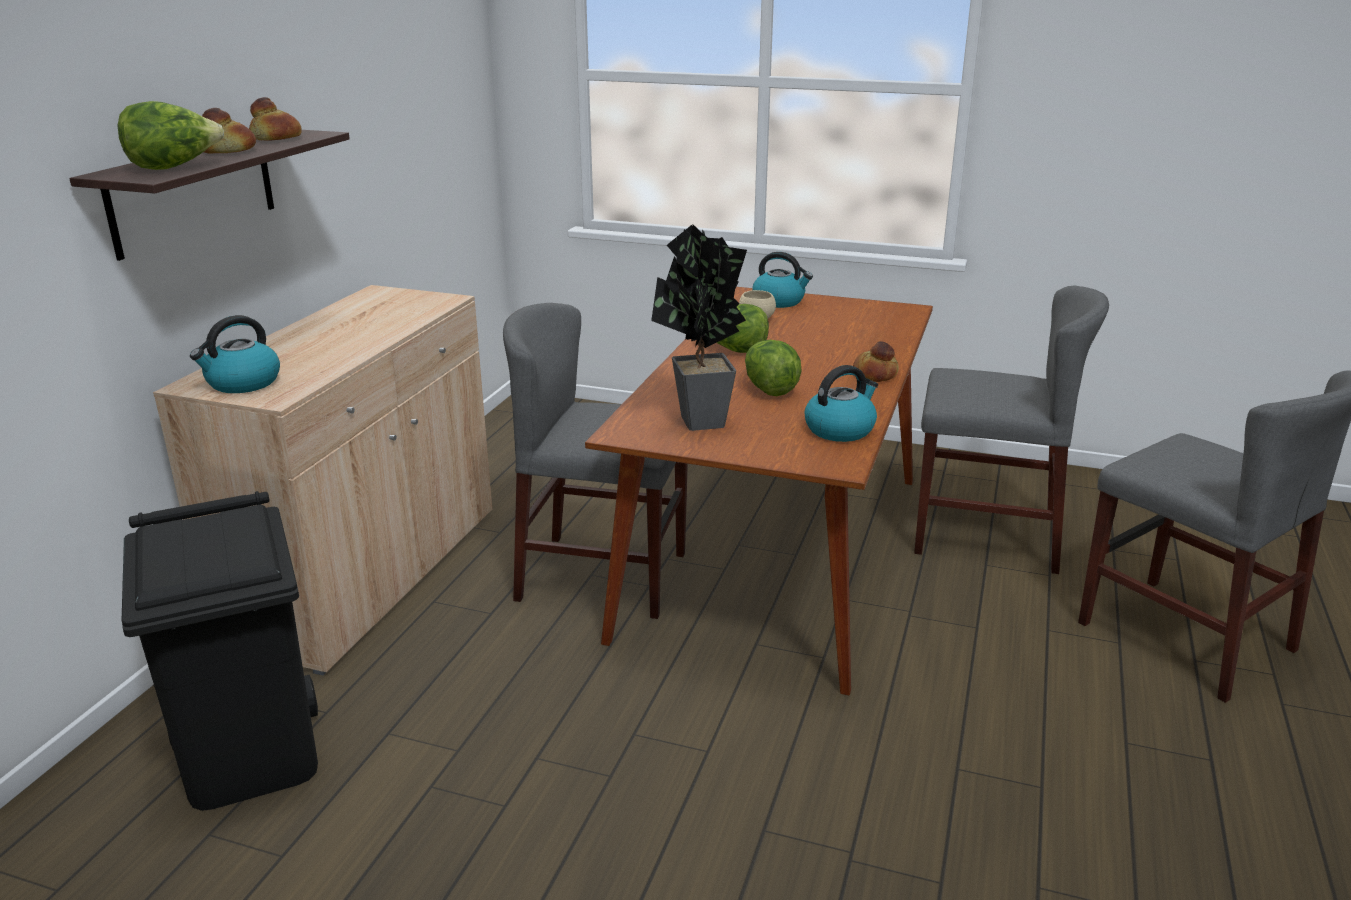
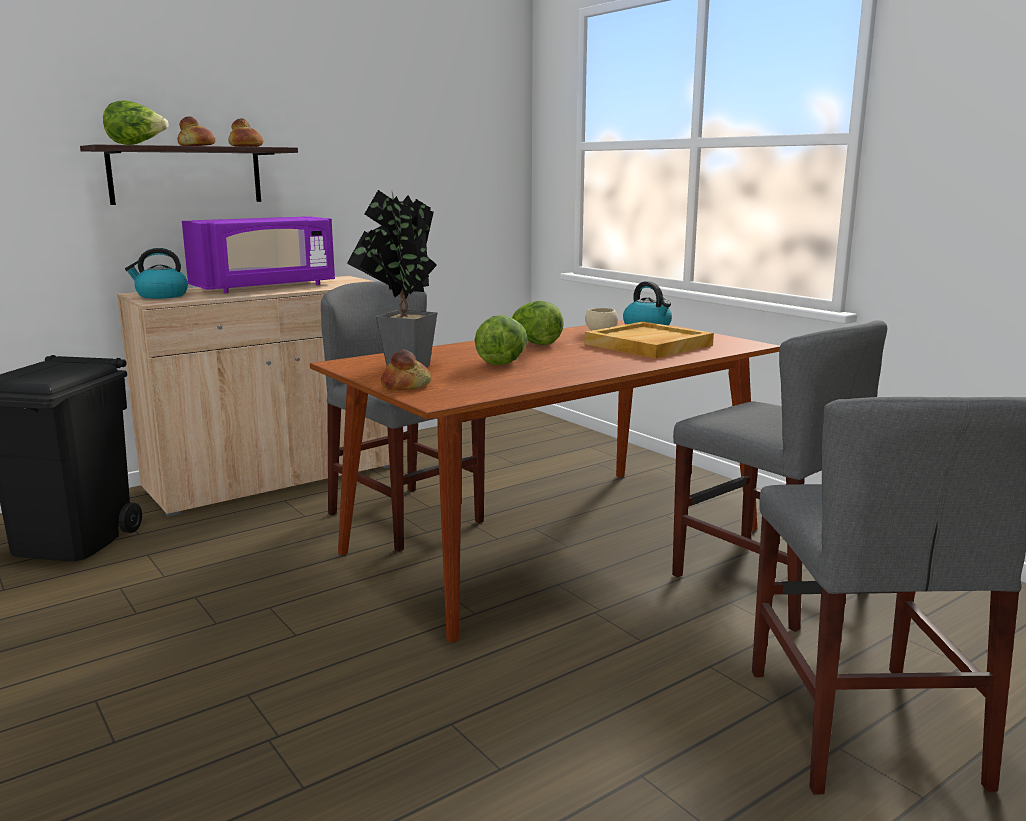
camera: 35 degrees right, 10 degrees down
(335, 333) = (265, 287): none -> purple microwave
(834, 329) = (648, 345): none -> beige tray
(840, 429) = (492, 387): kettle -> none
(875, 374) = (610, 368): bread -> bread (406, 386)

